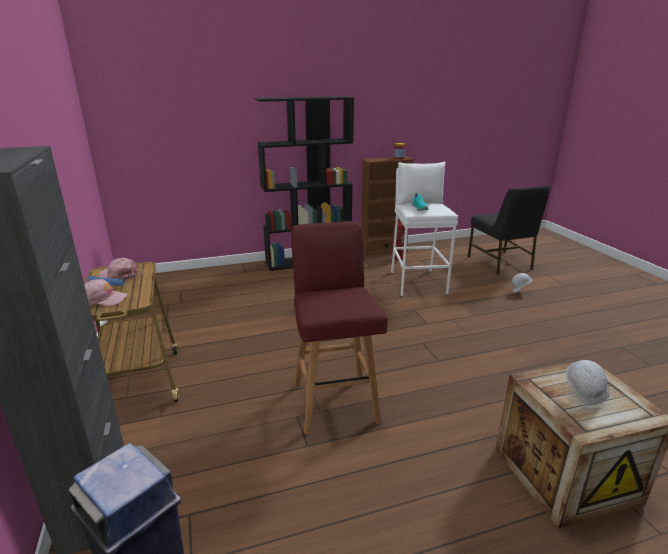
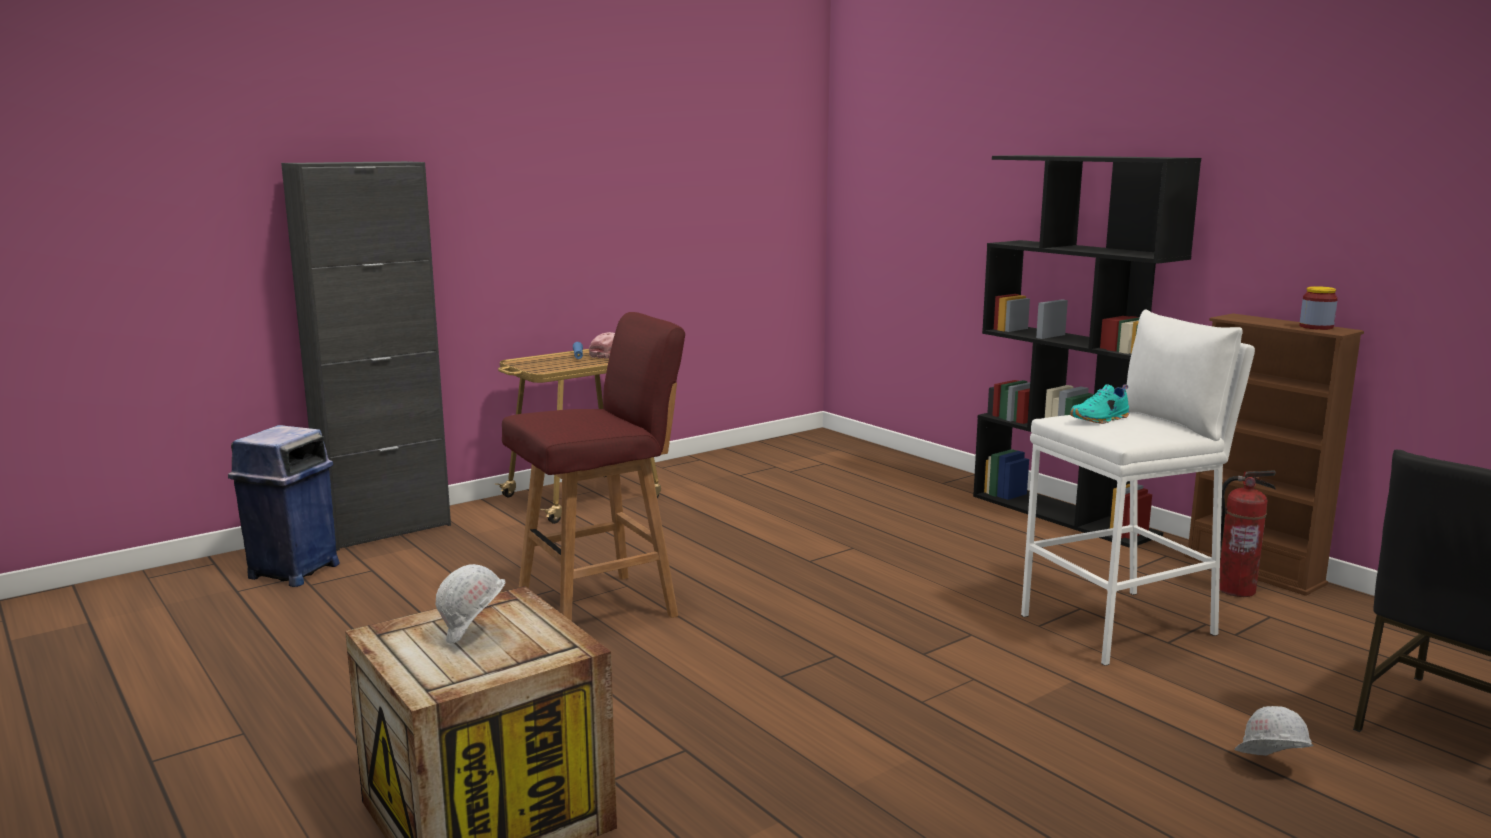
camera: 70 degrees right, 10 degrees down
(103, 299) = (542, 360): pink cap -> none

